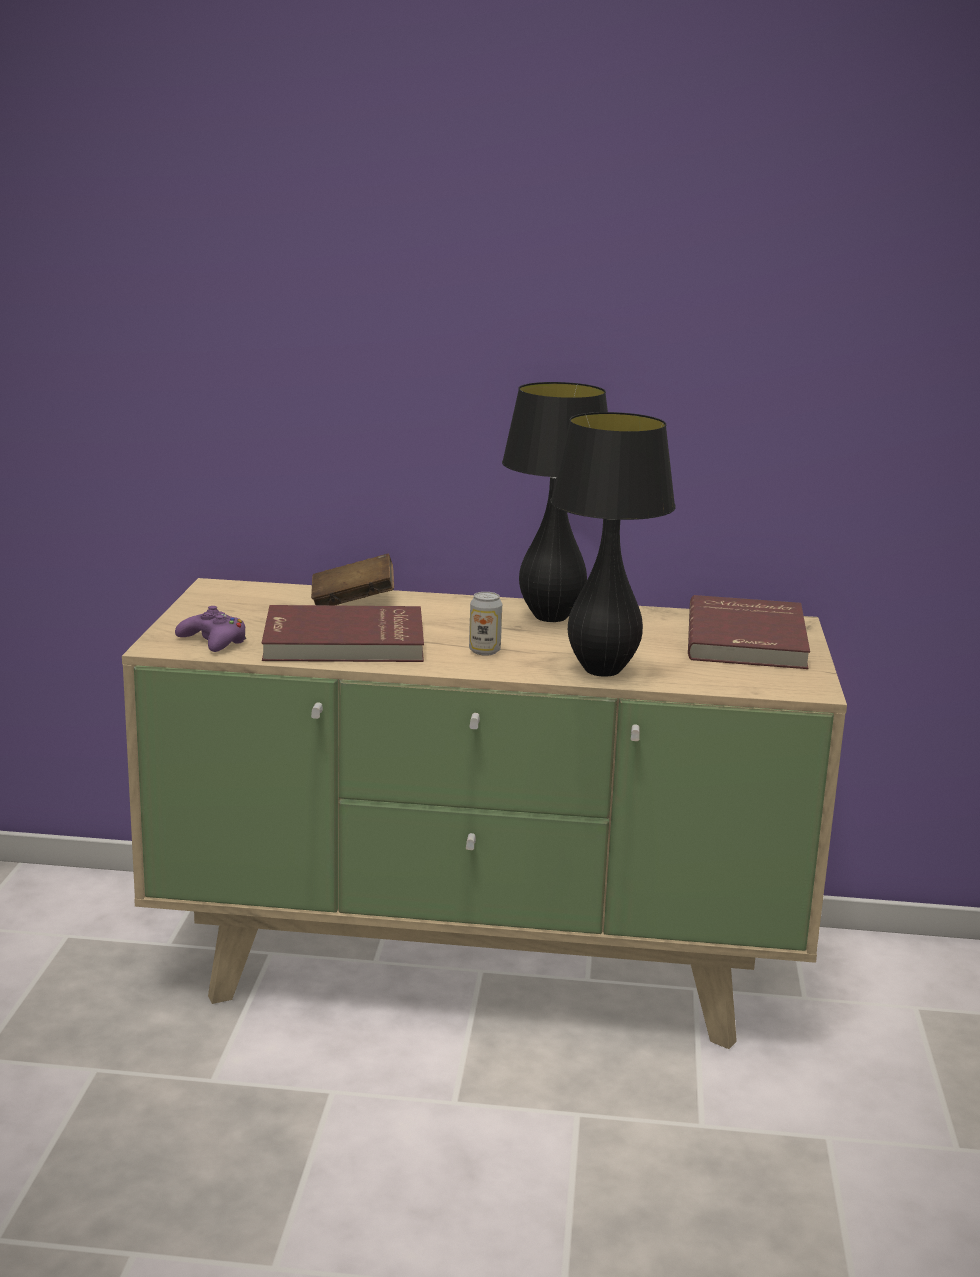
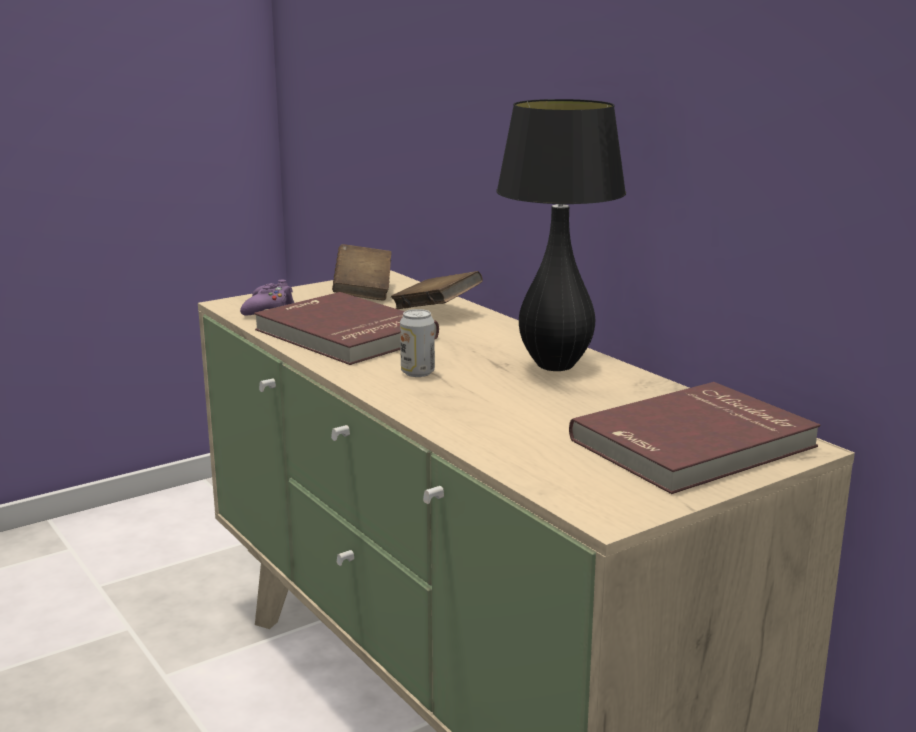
camera: 50 degrees right, 0 degrees up
(241, 603) = (363, 292): none -> brown book
(602, 671) = (460, 420): black table lamp -> none

